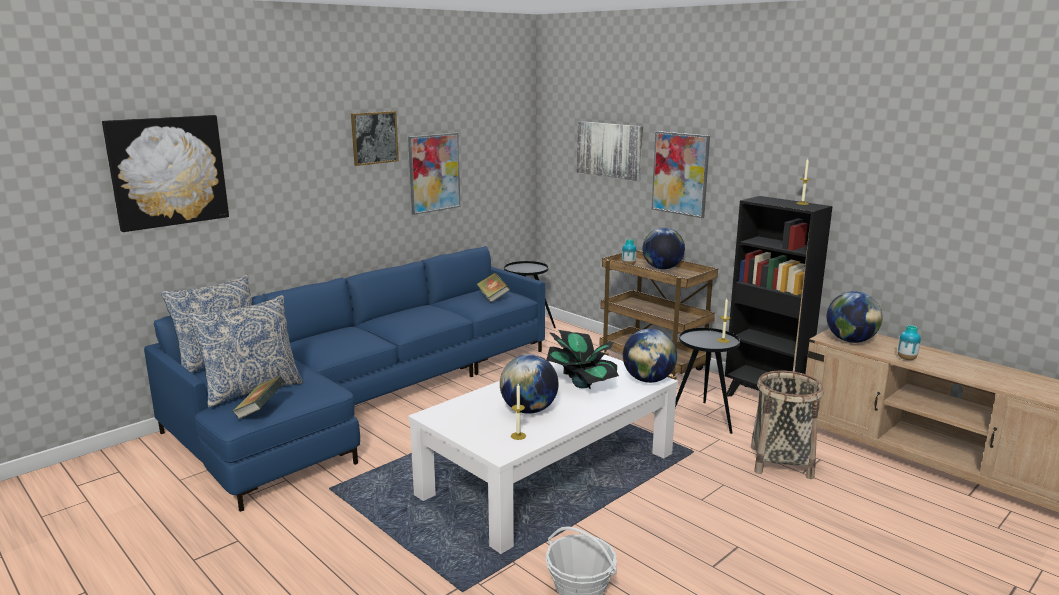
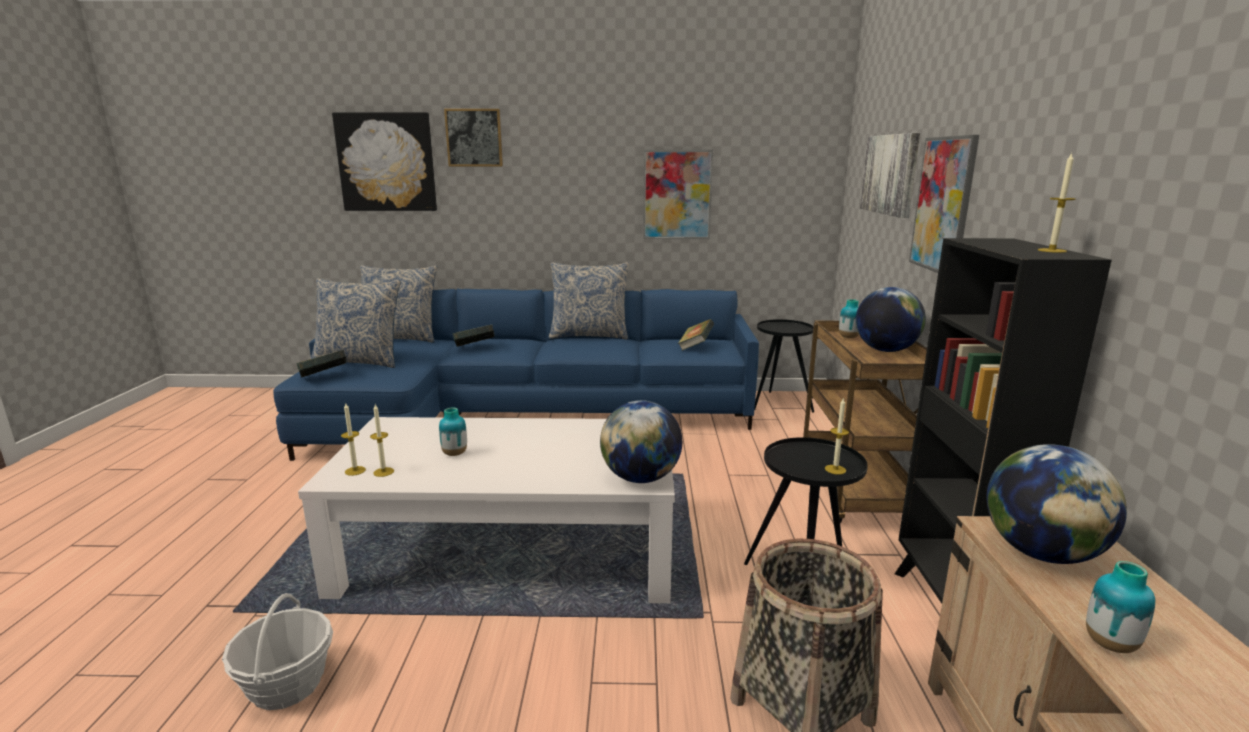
camera: 45 degrees right, 0 degrees up
(331, 346) = (474, 348): none -> book
(374, 137) = (600, 147): picture -> picture (474, 138)
(396, 310) = (589, 336): none -> pillow
(500, 443) = (355, 471): none -> candle
(529, 410) = (454, 454): globe -> vase
(582, 384) = (563, 452): potted plant -> none

